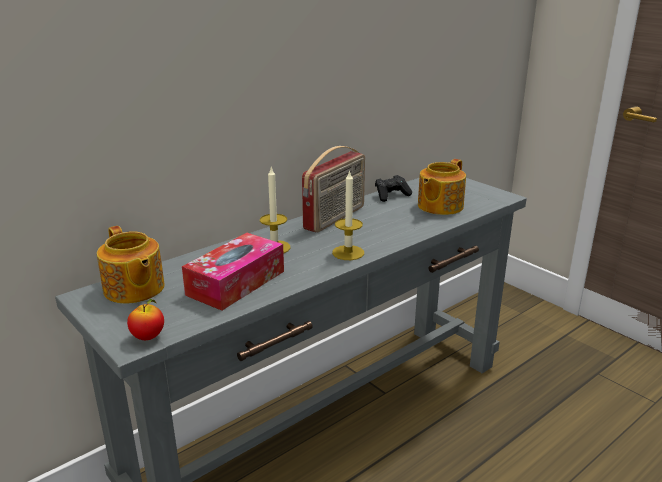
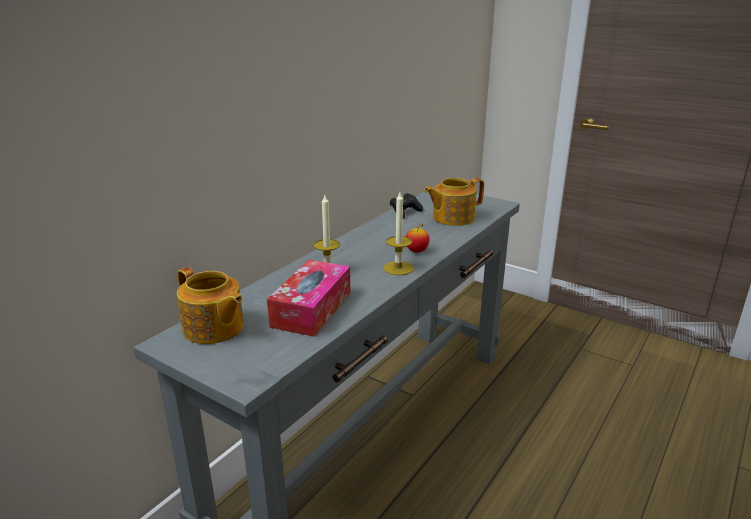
camera: 15 degrees left, 0 degrees up
(148, 337) = (258, 372): apple -> apple (416, 251)
(335, 218) = (367, 238): radio -> none
(439, 206) = (452, 218): teapot -> teapot turned 45 degrees clockwise

